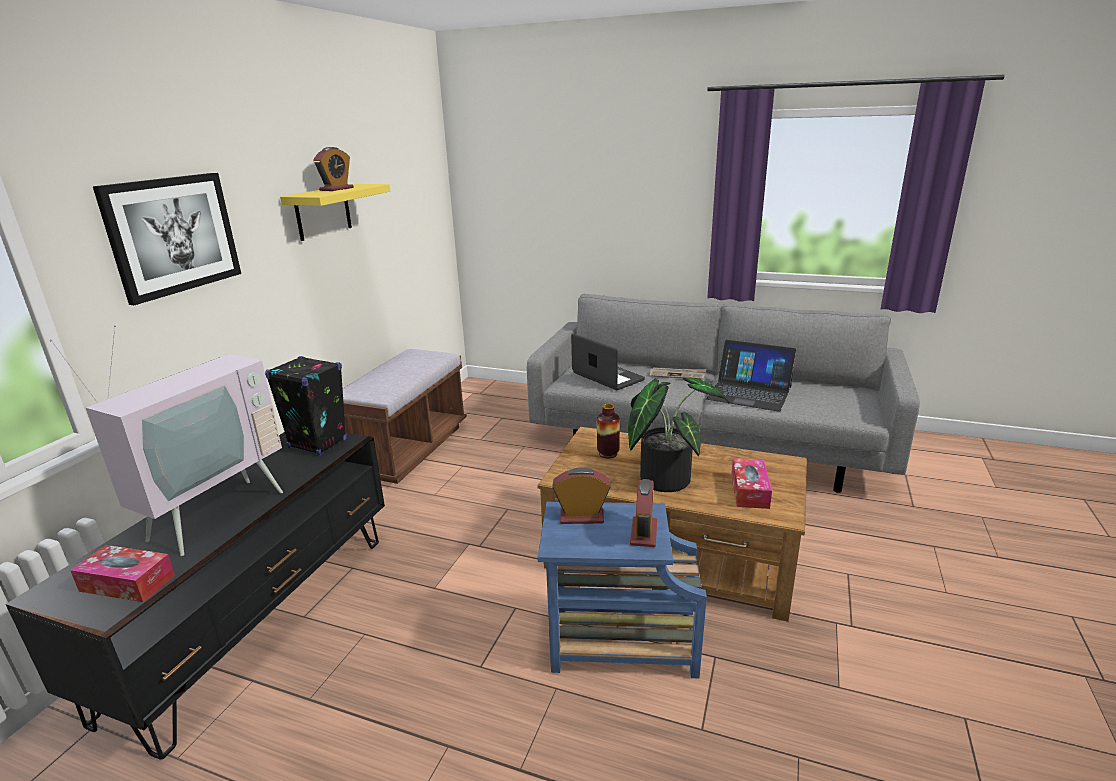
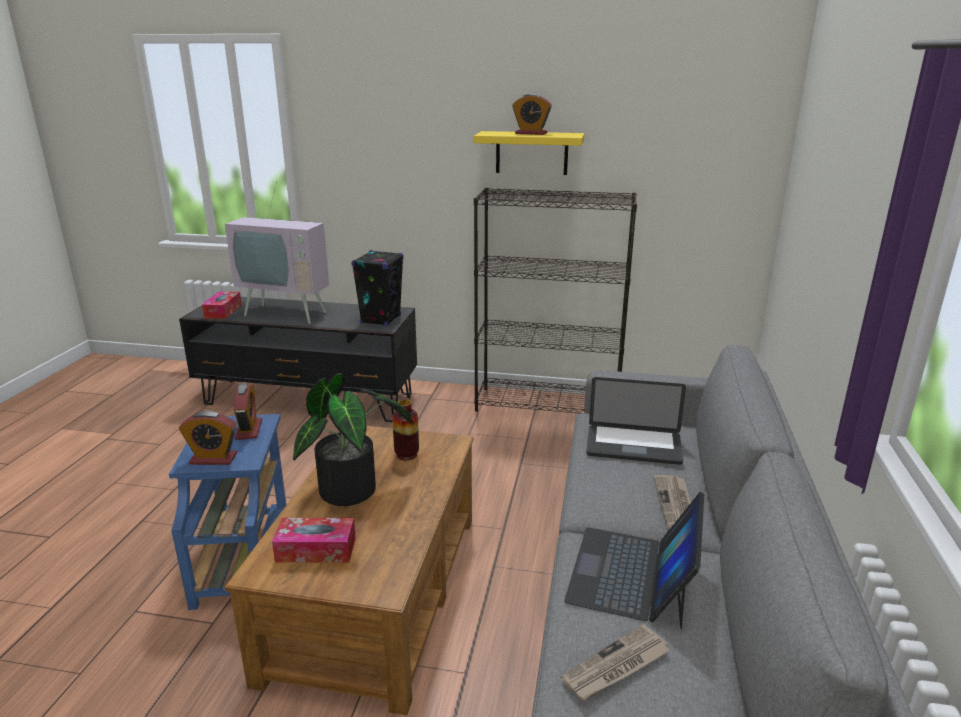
camera: 80 degrees right, 0 degrees up
(173, 235) = (377, 142): picture -> none
(407, 449) = (548, 405): brown bench -> black bookcase
(607, 377) = (633, 446): laptop -> laptop turned 60 degrees clockwise
(823, 404) = (616, 666): none -> newspaper

